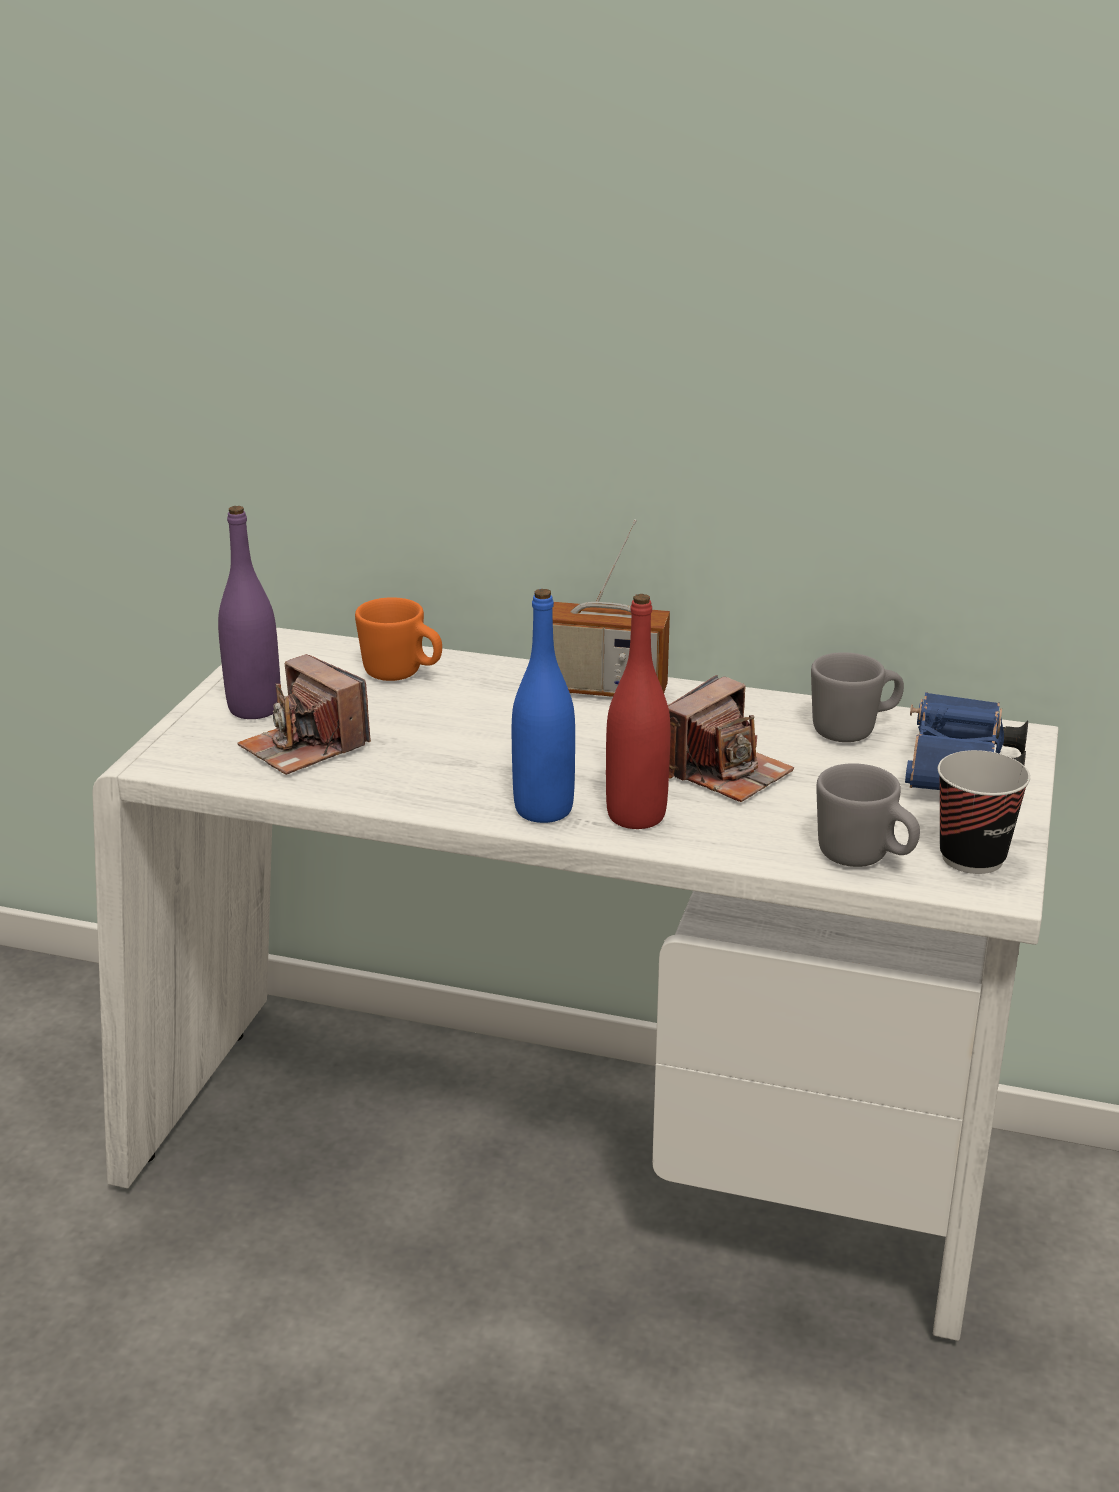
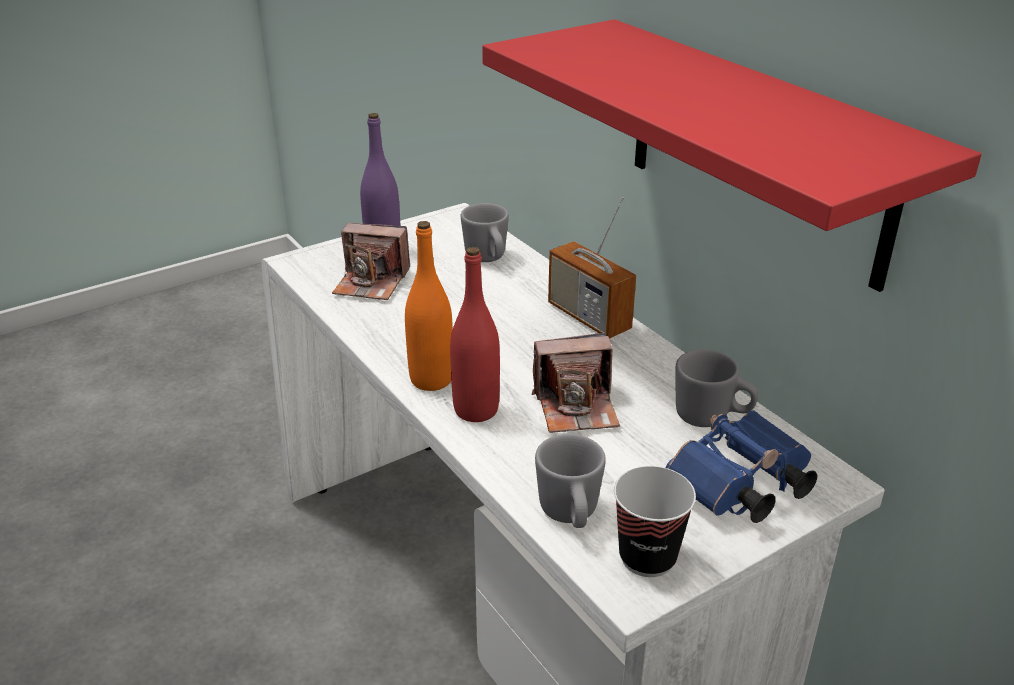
camera: 40 degrees right, 5 degrees up
(304, 747) = (371, 282): camera -> camera turned 75 degrees counterclockwise
(402, 674) = (488, 259): orange mug -> grey mug
(543, 809) = (431, 379): blue bottle -> orange bottle
(814, 414) = (756, 150): none -> red shelf

